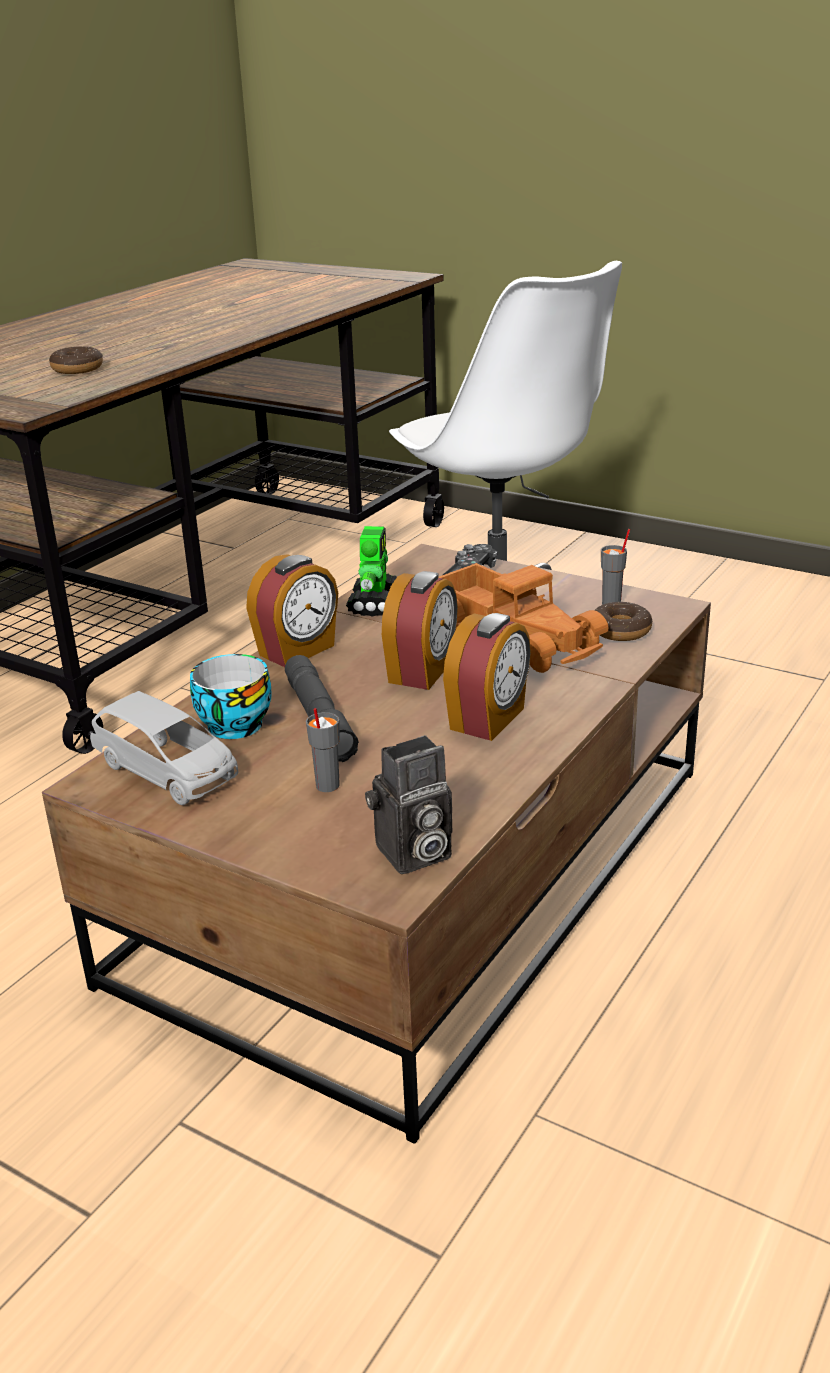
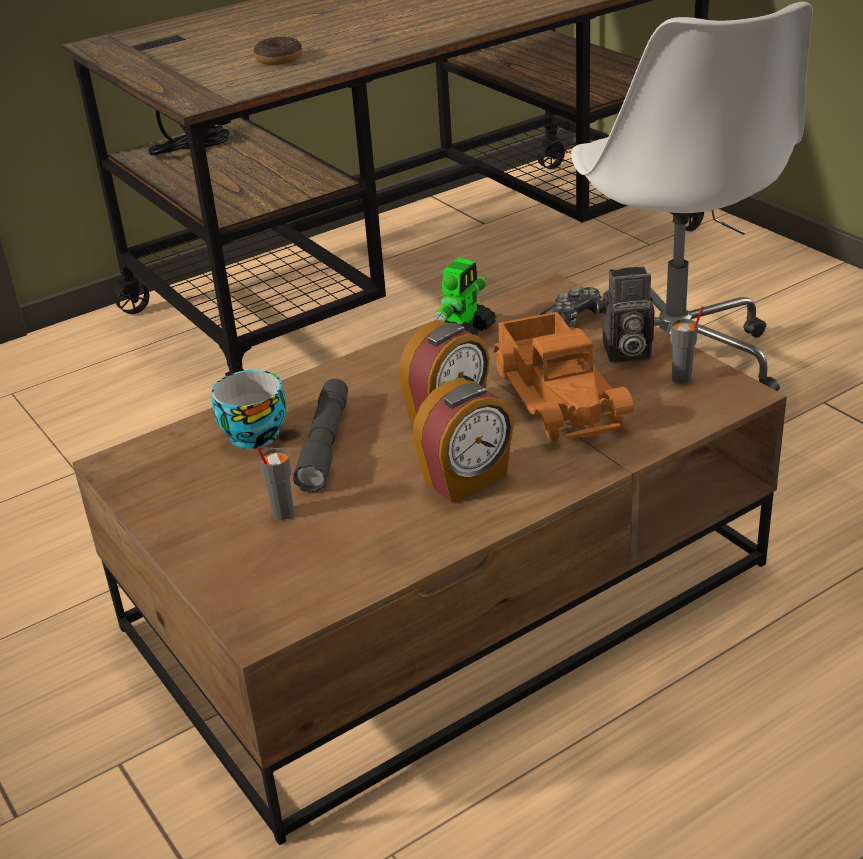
camera: 25 degrees right, 5 degrees up
(168, 772) = (172, 468): grey toy car -> none
(298, 651) = (359, 370): alarm clock -> none
(412, 855) = (298, 600): camera -> camera (624, 353)
(620, 630) = (666, 410): donut -> none

